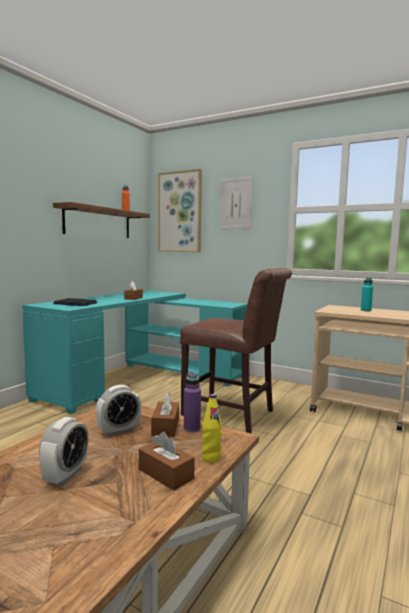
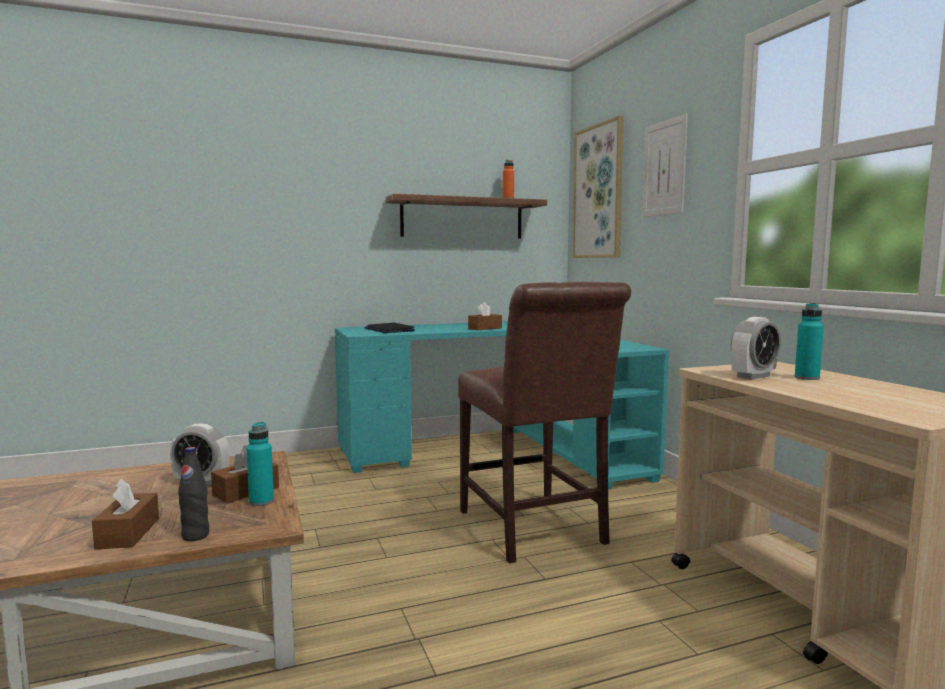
camera: 40 degrees right, 0 degrees up
(65, 476) = (76, 504): alarm clock -> alarm clock (753, 376)
(191, 428) = (261, 501): purple bottle -> turquoise bottle
(211, 458) = (195, 536): yellow bottle -> black bottle

